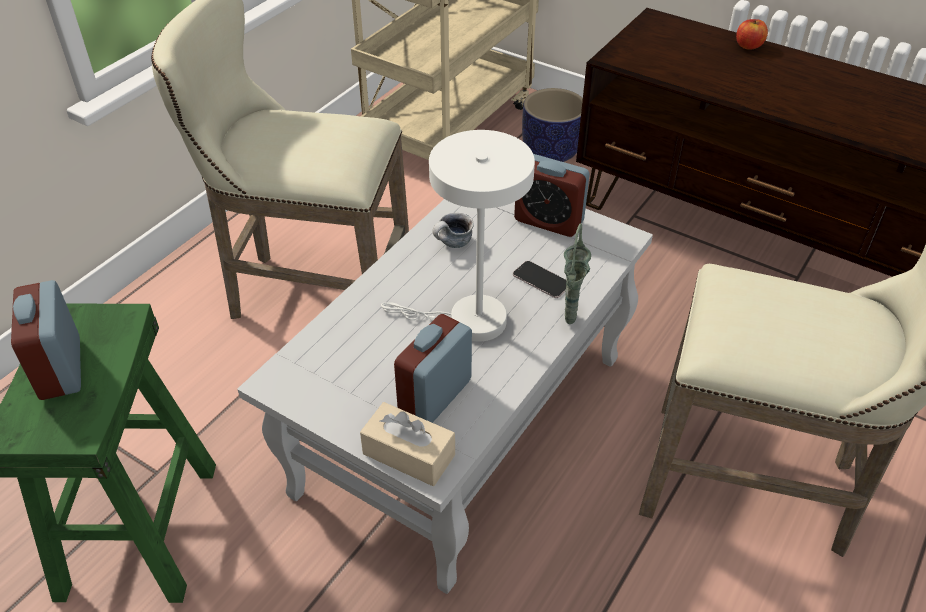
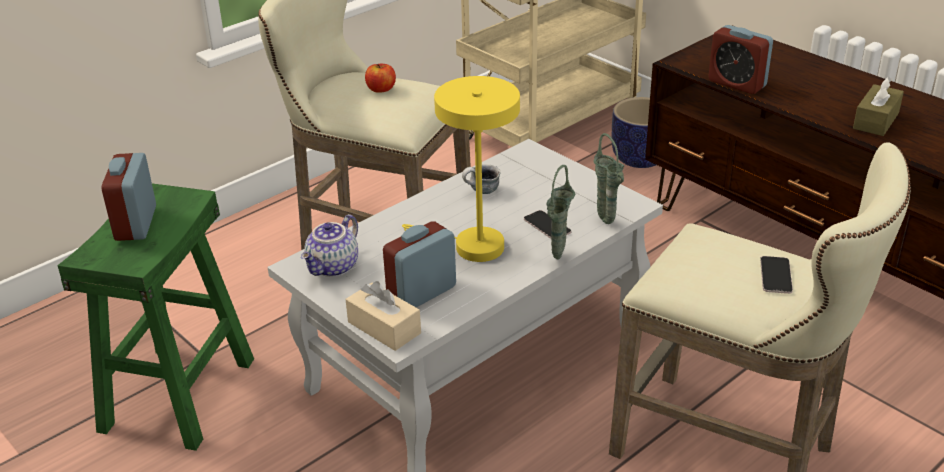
camera: 15 degrees right, 10 degrees down
(319, 376) = (334, 267): none -> teapot
(467, 321) = (471, 246): white table lamp -> yellow table lamp
(548, 221) = (573, 184): alarm clock -> alarm clock (737, 83)
(605, 267) = (607, 223): none -> green vase
(748, 46) = (814, 63): apple -> apple (381, 89)
(838, 108) = (876, 120): none -> brown tissue box
(839, 326) = (776, 275): none -> phone

